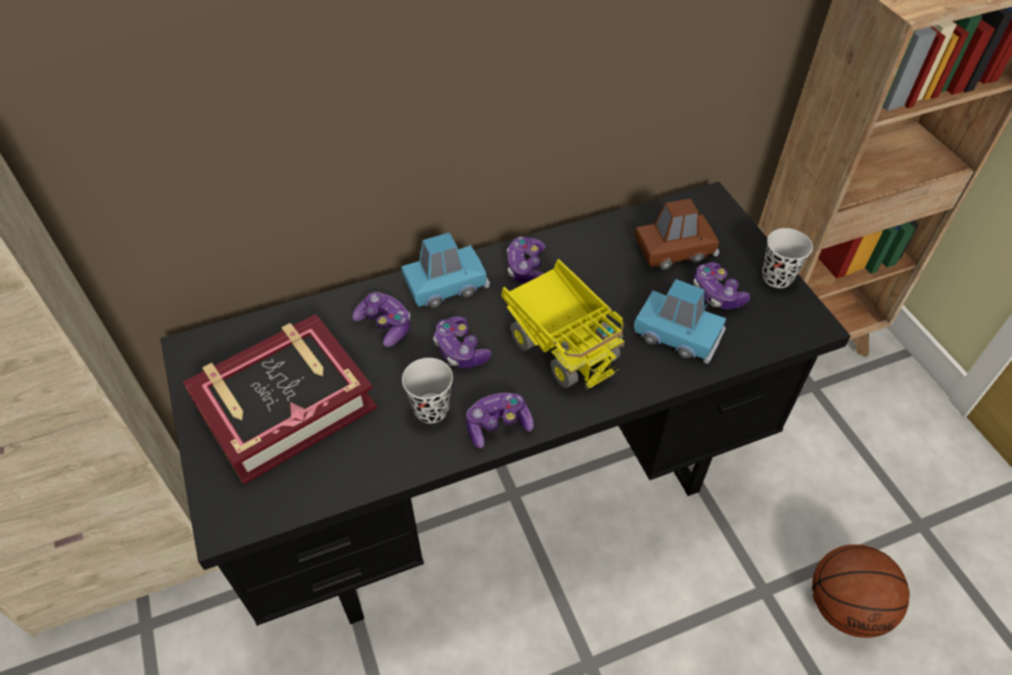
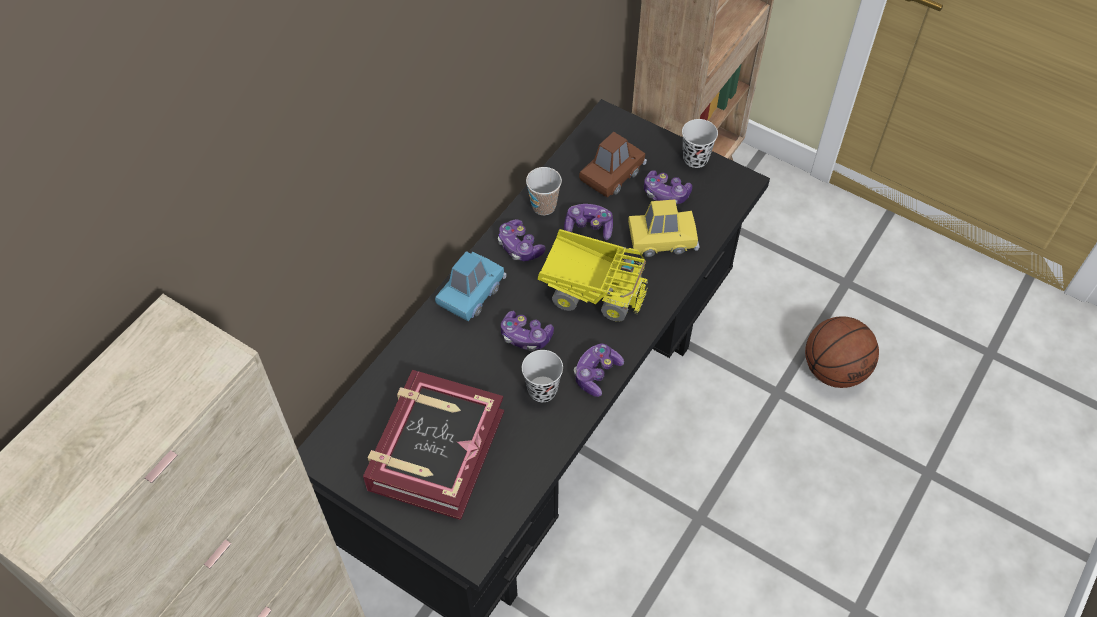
camera: 35 degrees left, 5 degrees up
(385, 325) = (454, 350): game controller -> game controller (588, 227)
(581, 245) = (544, 206): none -> cup
(678, 334) = (662, 239): blue toy car -> yellow toy car

